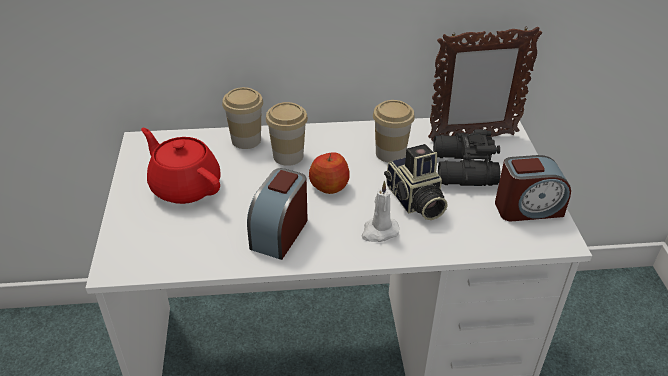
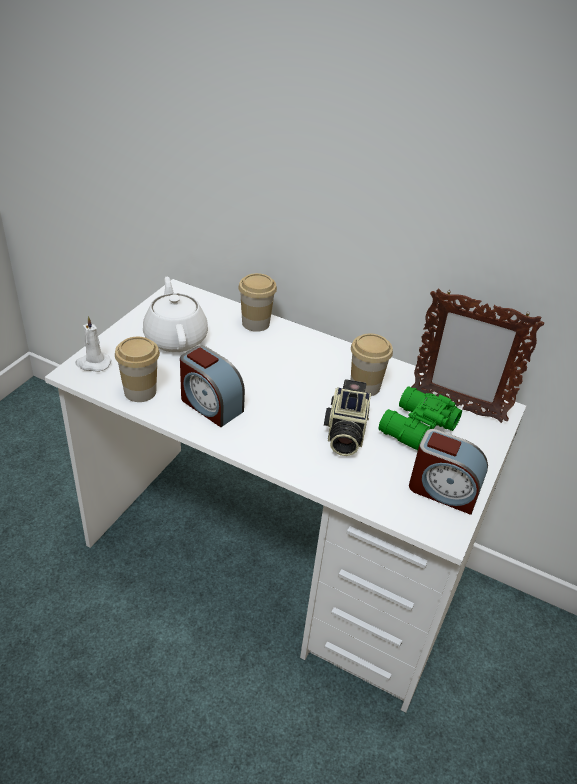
camera: 30 degrees right, 0 degrees up
(185, 186) = (176, 338): red teapot -> white teapot
(280, 232) = (210, 405): alarm clock -> alarm clock turned 105 degrees counterclockwise
(288, 156) = (276, 350): cup -> cup (140, 391)
(329, 186) = (285, 388): apple -> none
(379, 231) = (288, 443): white candle -> white candle (93, 363)
(462, 170) = (415, 429): black binoculars -> green binoculars

